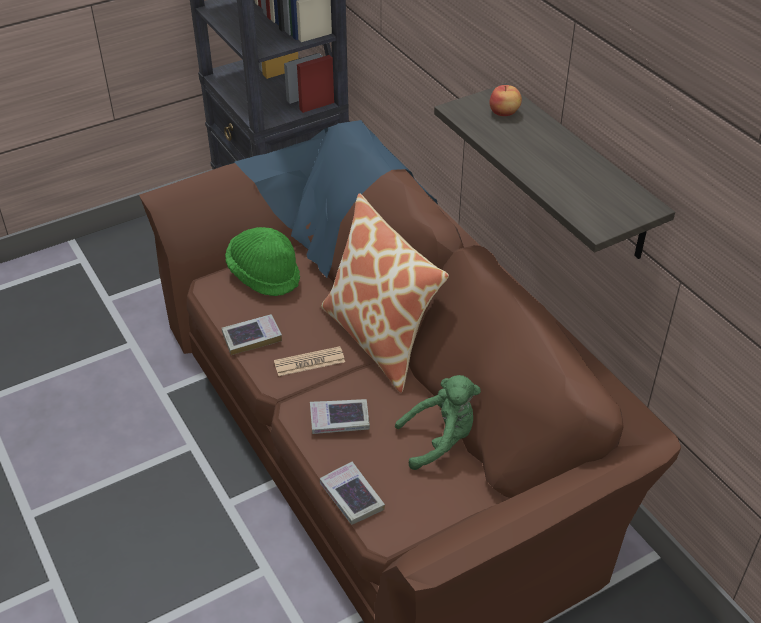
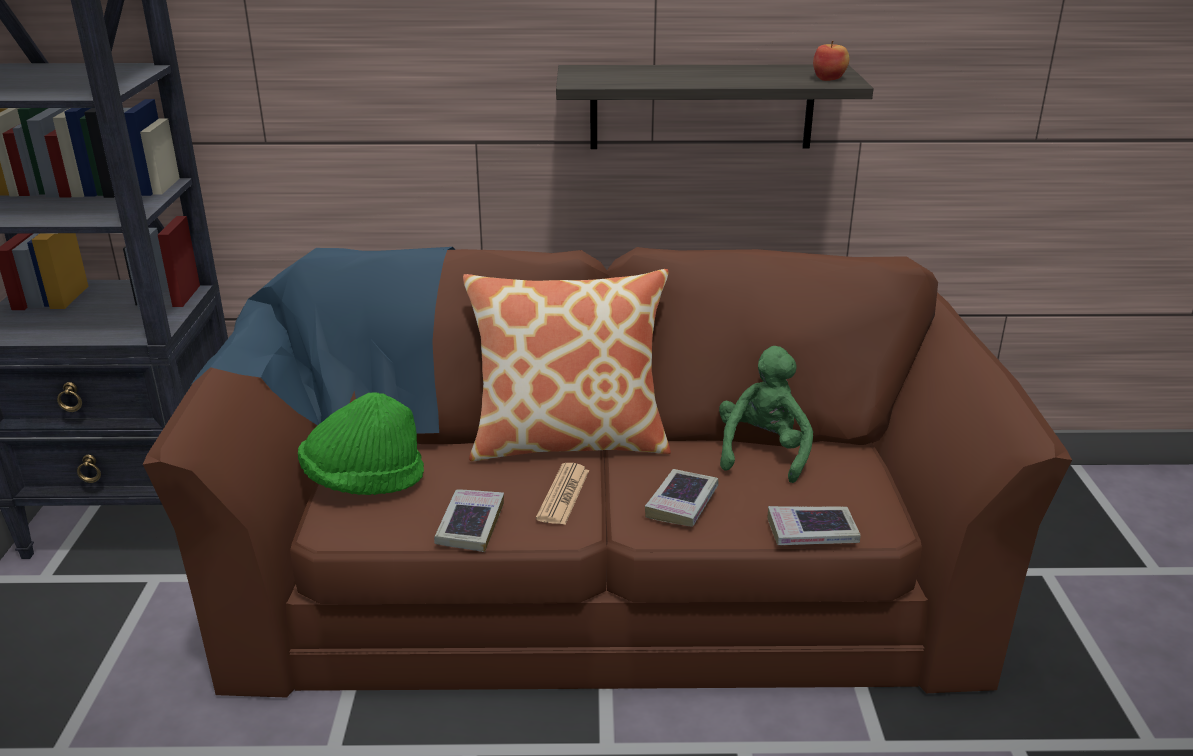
camera: 60 degrees left, 15 degrees down
(504, 113) = (613, 73): apple -> apple (829, 78)

